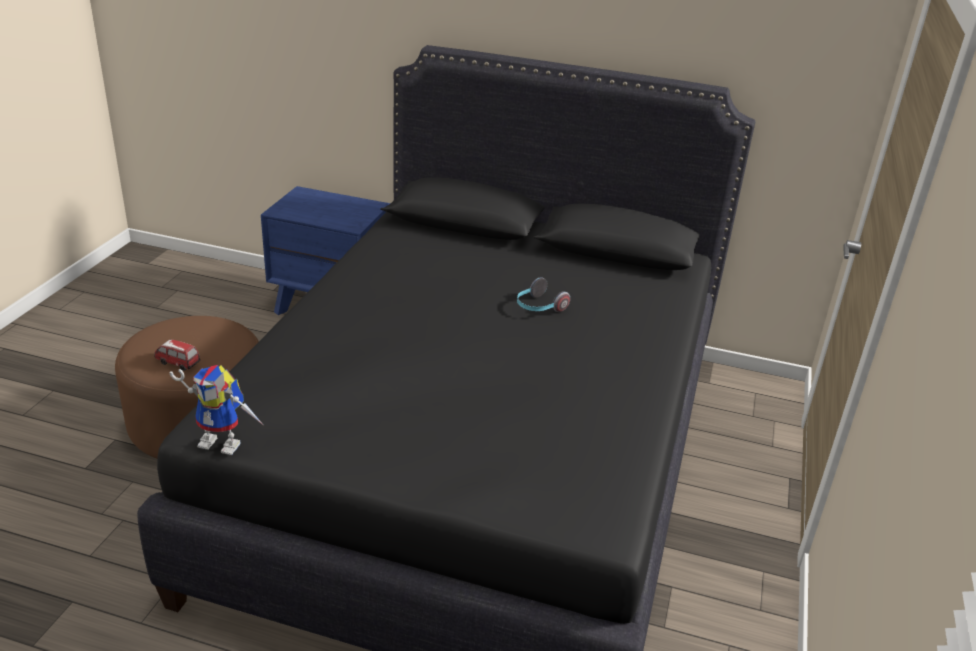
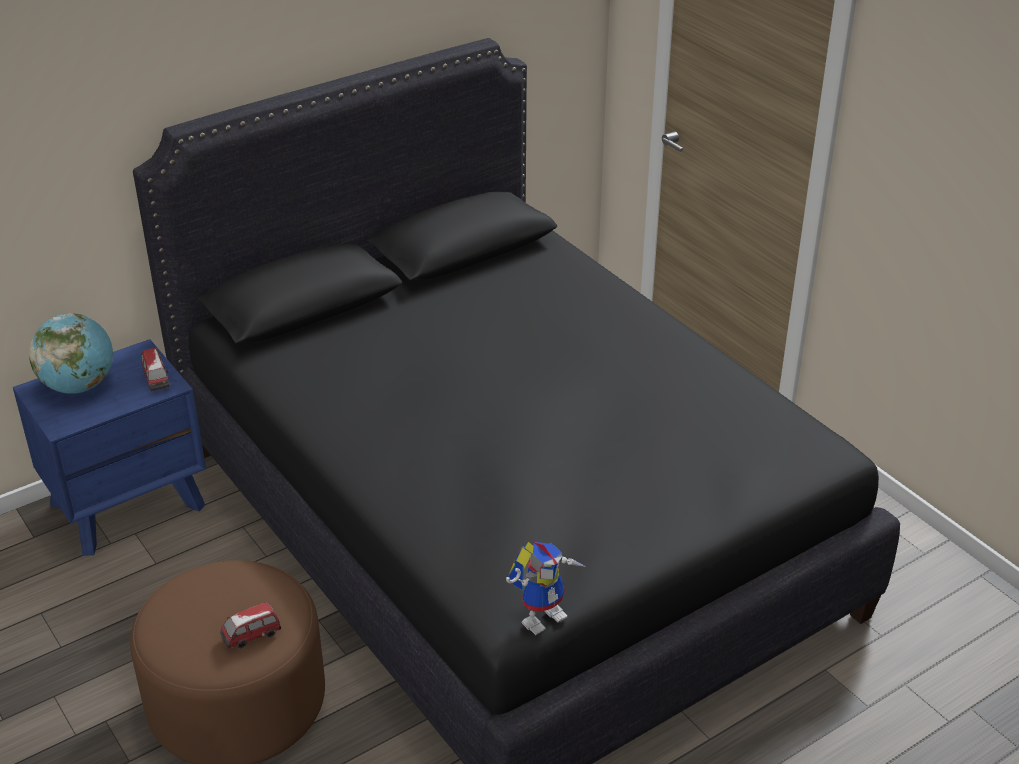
camera: 50 degrees left, 5 degrees up
(319, 202) = (79, 386): none -> globe
(353, 220) = (157, 380): none -> toy car
(539, 307) = (511, 340): headphones -> none

